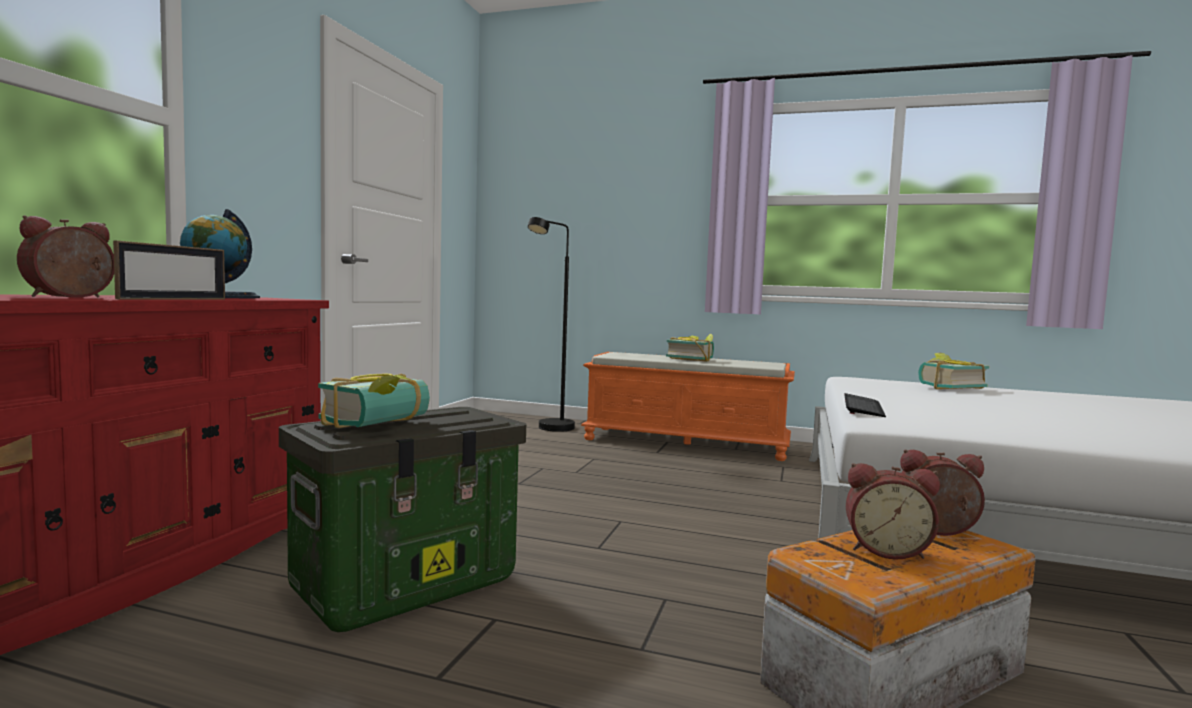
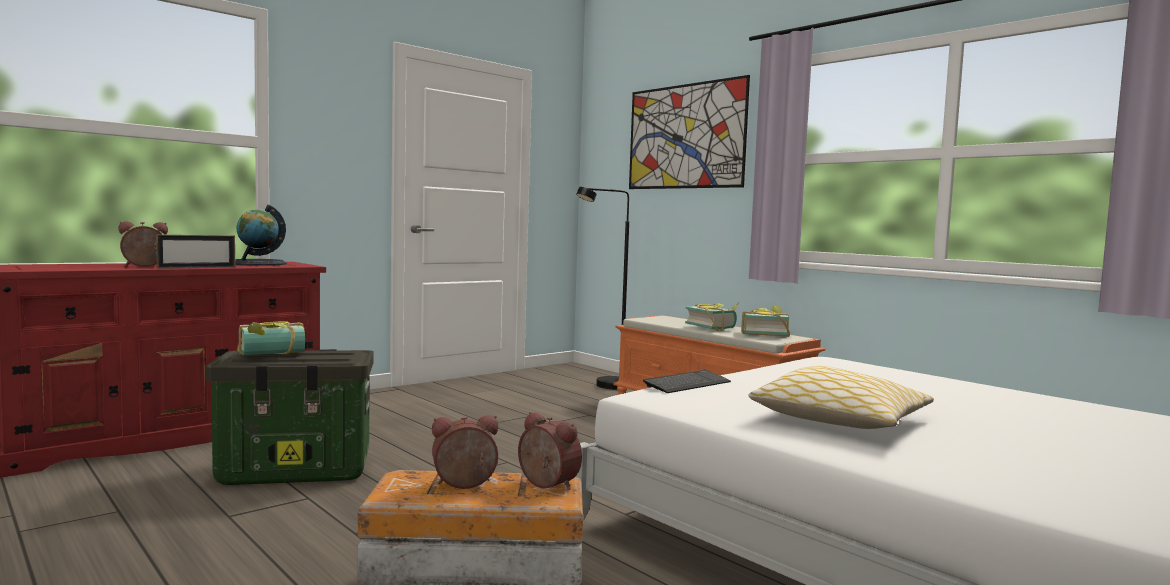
camera: 30 degrees right, 0 degrees up
(618, 173) = (685, 136): none -> picture
(886, 550) = (464, 485): alarm clock -> alarm clock turned 120 degrees clockwise
(946, 387) = (898, 378): book -> book (763, 334)
(1057, 424) = (840, 420): none -> pillow

